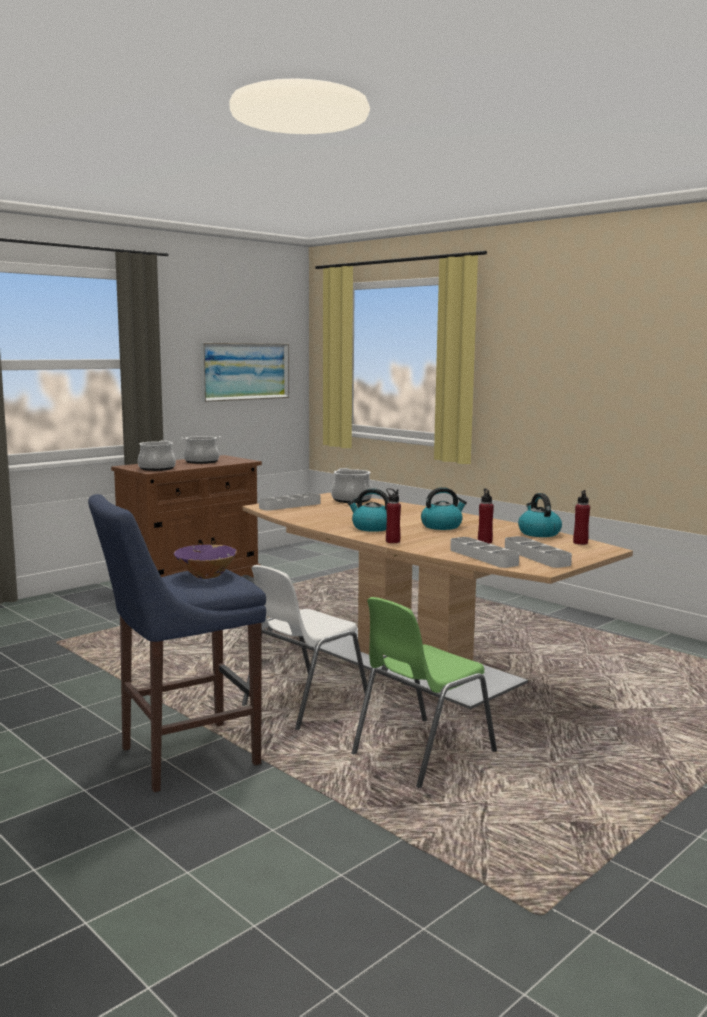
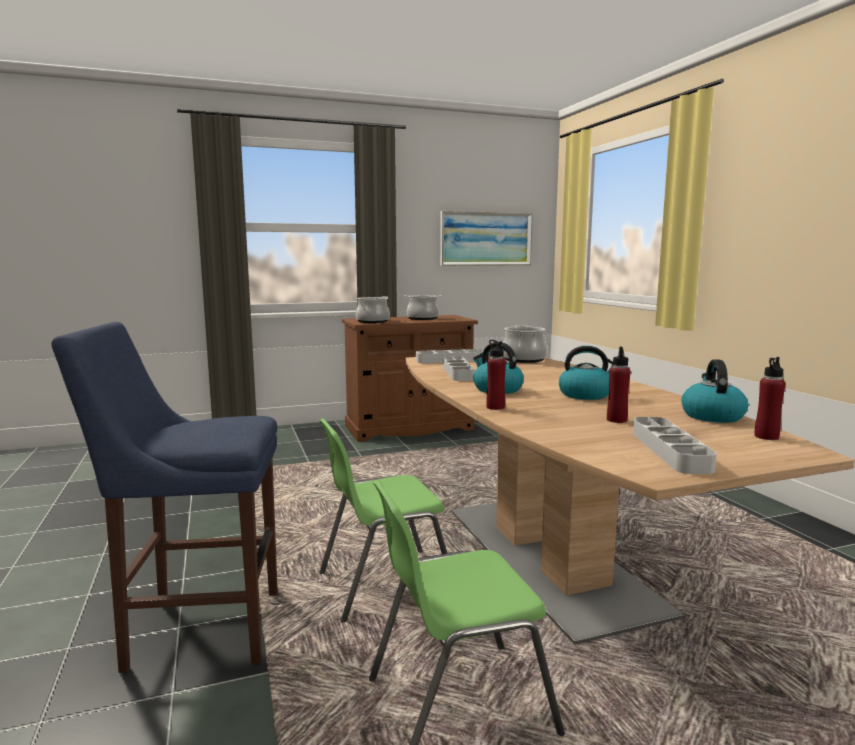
camera: 25 degrees right, 0 degrees up
(206, 575) = (225, 425): purple bowl -> none
(303, 703) = (383, 585): white chair -> green chair
(483, 557) = (586, 441): grey tray -> grey tray (457, 372)

